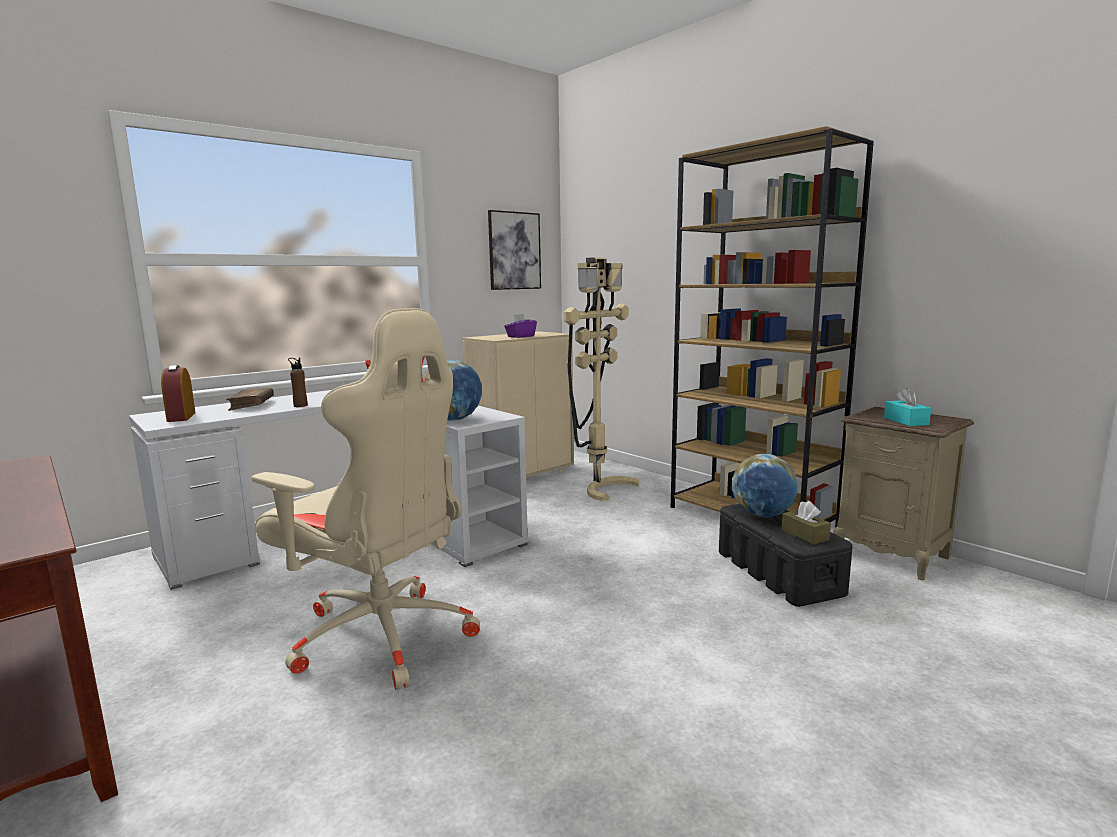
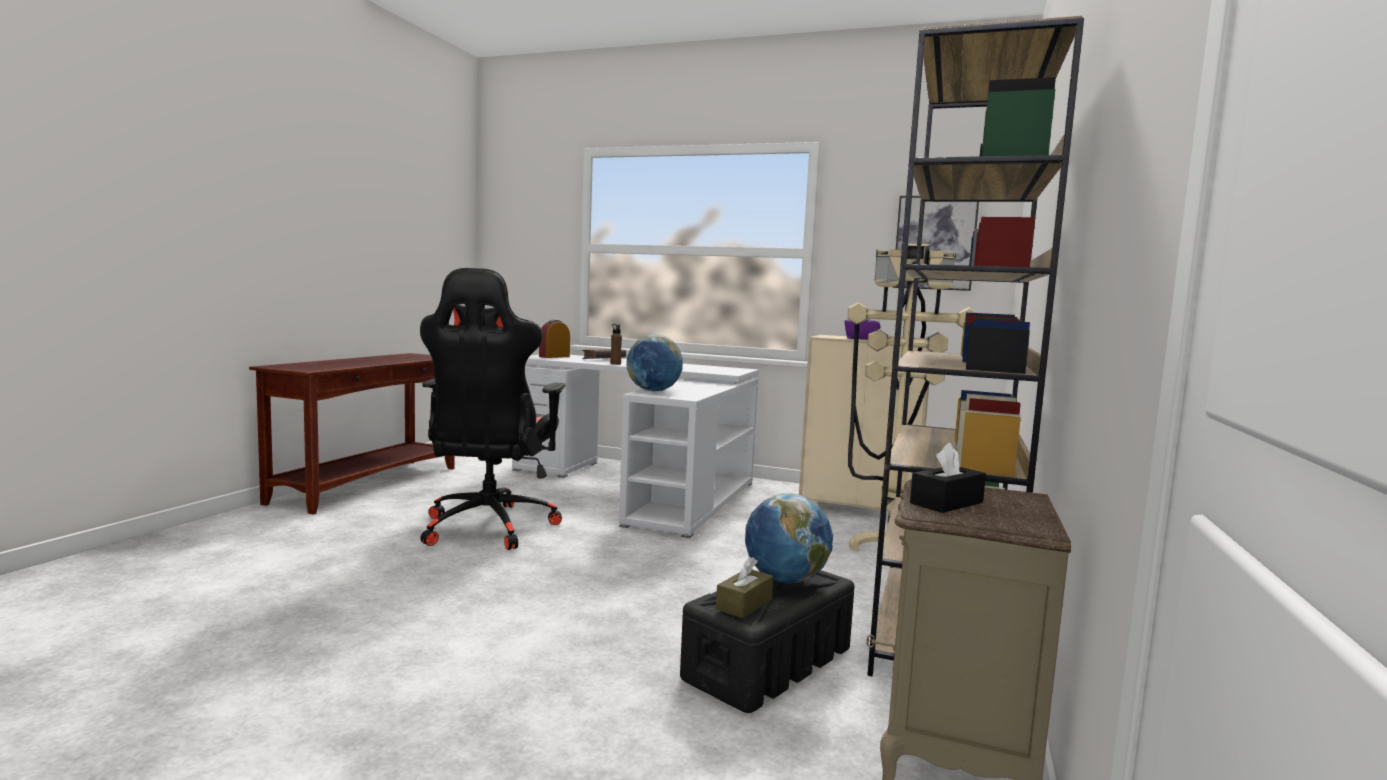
camera: 60 degrees right, 5 degrees down
(373, 633) = (492, 523): beige office chair -> black office chair
(906, 421) = (946, 503): turquoise tissue box -> black tissue box

